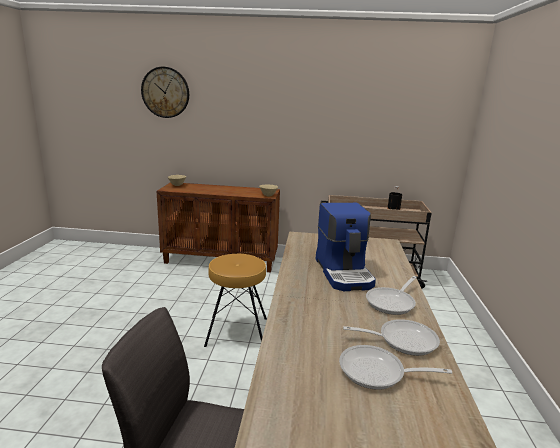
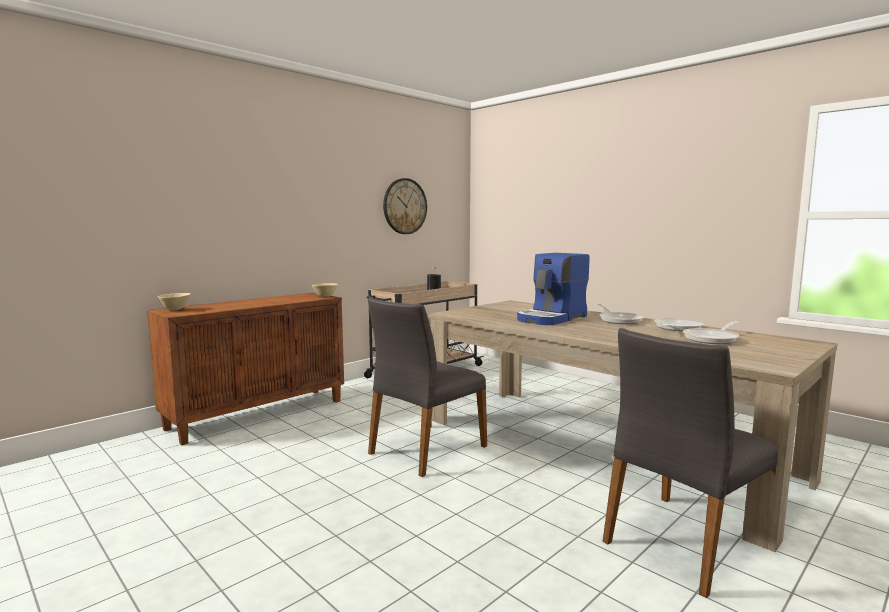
camera: 50 degrees left, 10 degrees down
(165, 92) = (128, 160): wall clock -> wall clock (404, 206)
(237, 331) = (425, 449): brown stool -> grey chair
(344, 273) = (552, 318): coffee machine -> coffee machine turned 105 degrees clockwise

